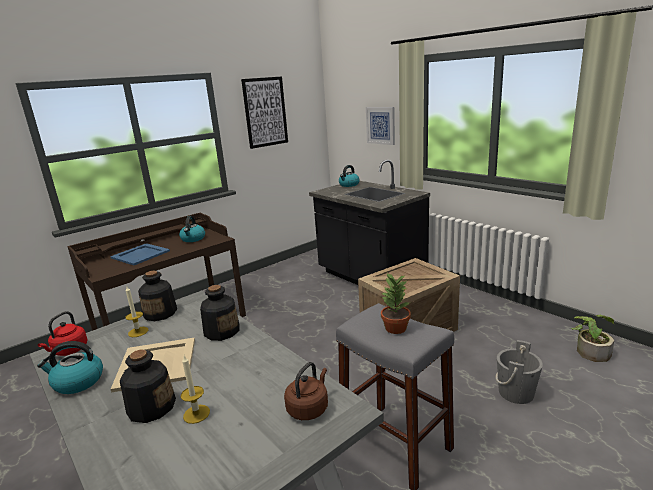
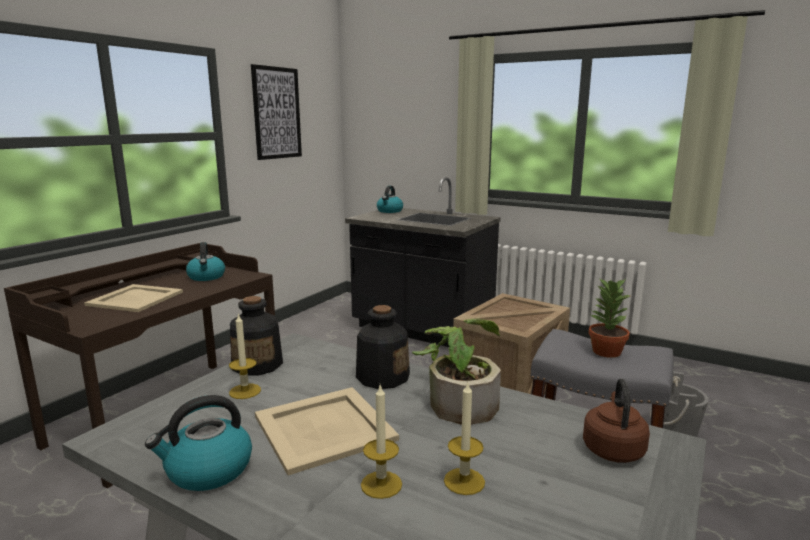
camera: 20 degrees left, 5 degrees down
(69, 351) = (142, 430): red kettle -> none
(140, 254) = (134, 298): blue tray -> beige tray
(151, 407) = (381, 484): bottle -> candle
(381, 125) = (425, 138): picture -> none
(590, 350) = (712, 382): potted plant -> potted plant (459, 402)

